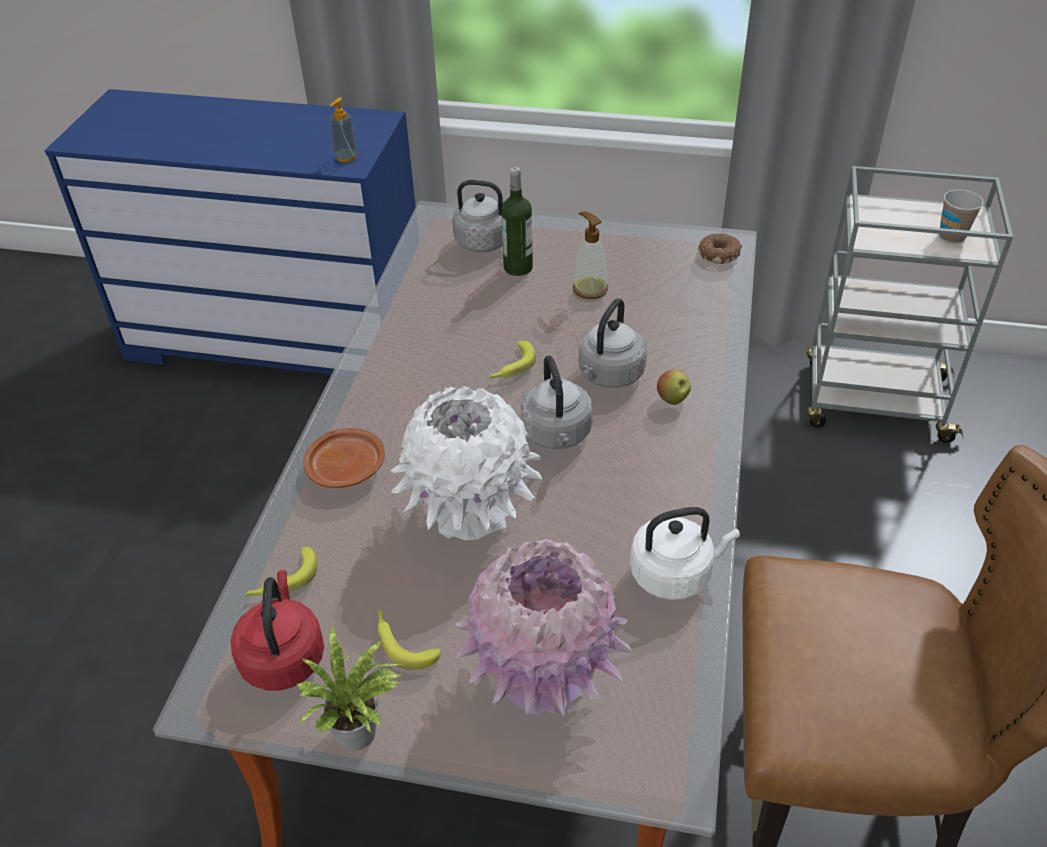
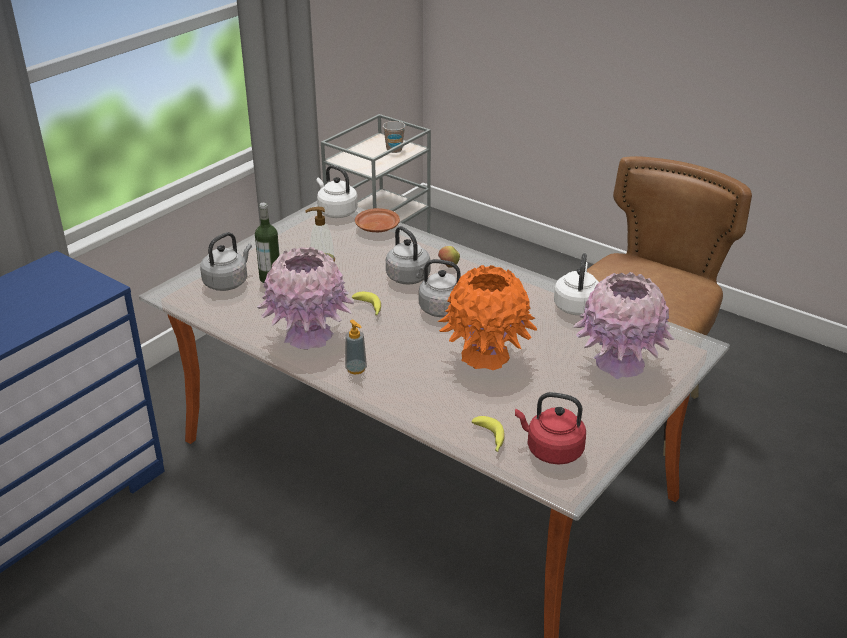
camera: 65 degrees left, 10 degrees down
(346, 157) = (89, 288): soap dispenser -> soap dispenser (356, 369)
(347, 467) = (407, 392): brown plate -> brown plate (377, 227)
(361, 734) = (624, 433): potted plant -> none
(403, 642) = (568, 404): banana -> none
(417, 343) = (308, 336): none -> pink vase
(471, 514) = (486, 356): white vase -> orange vase
(719, 254) = (336, 212): donut -> white kettle

